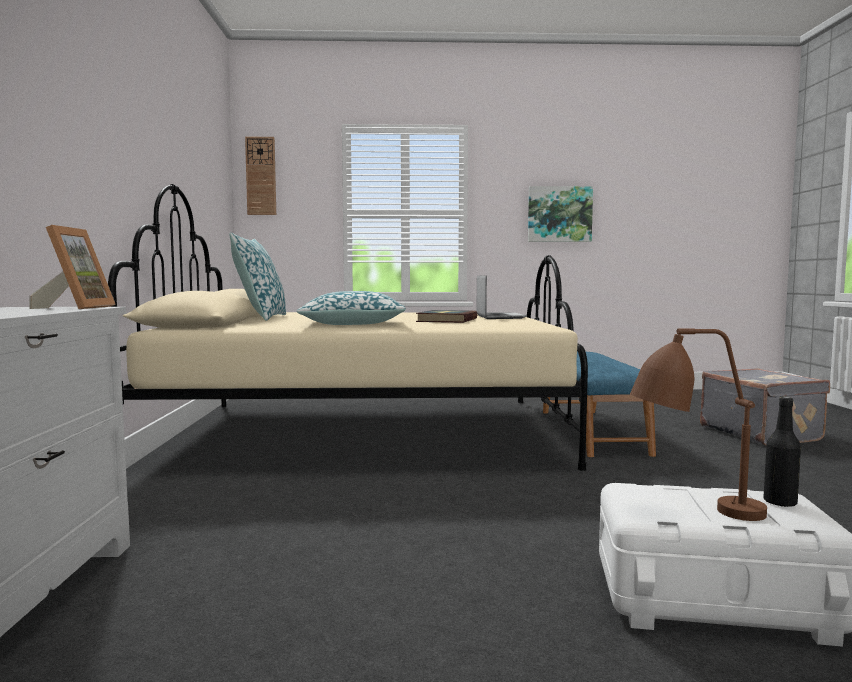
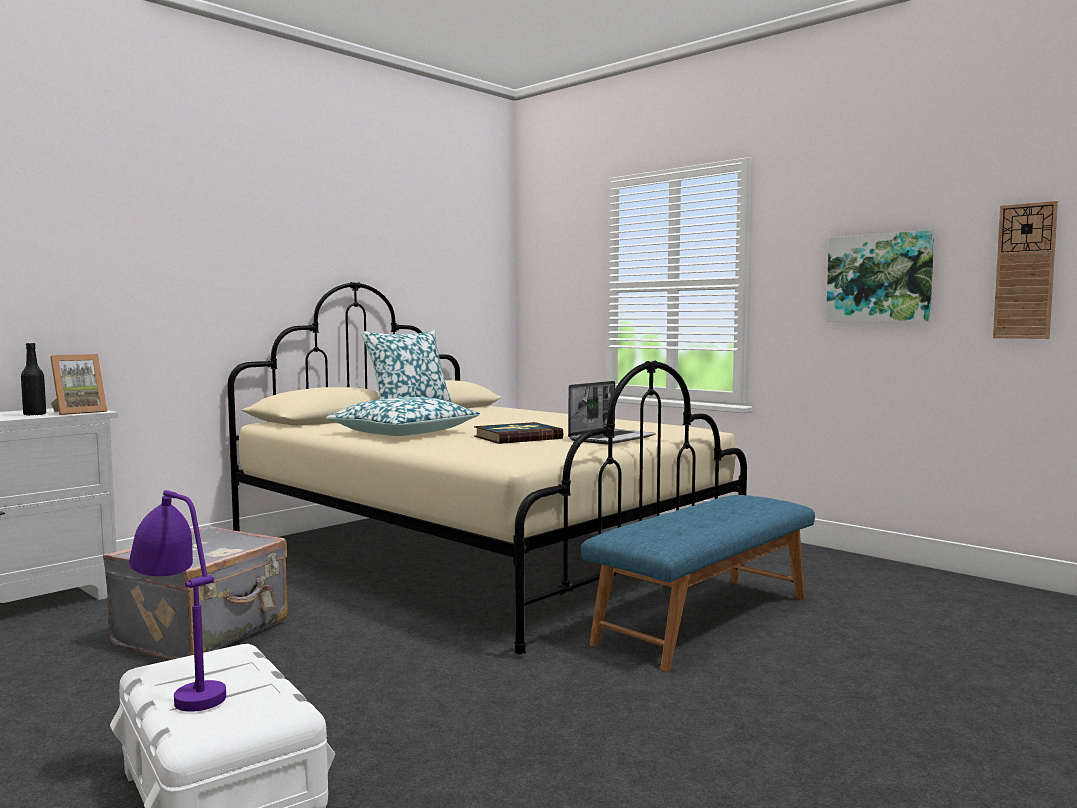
camera: 45 degrees right, 0 degrees up
(261, 176) = (536, 248): wall clock -> wall clock (1025, 271)
(691, 511) = (180, 683): brown table lamp -> purple table lamp
(760, 433) = (957, 701): grey suitcase -> grey suitcase (204, 633)
(780, 502) = (255, 710): black bottle -> black bottle (34, 415)

